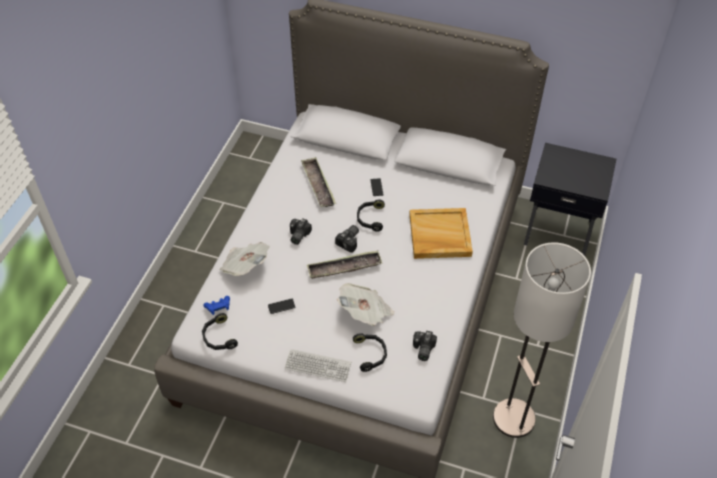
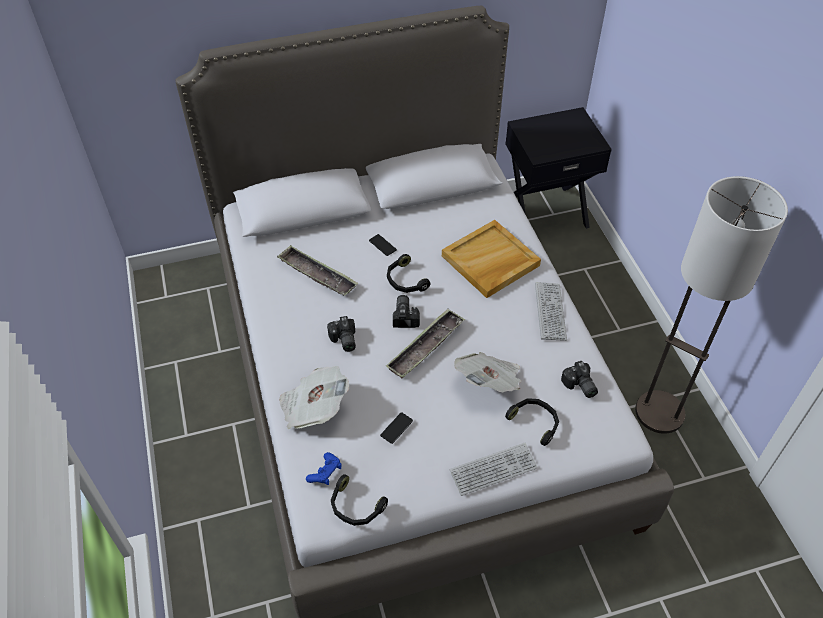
camera: 35 degrees left, 0 degrees up
(449, 291) = (550, 312): none -> keyboard

